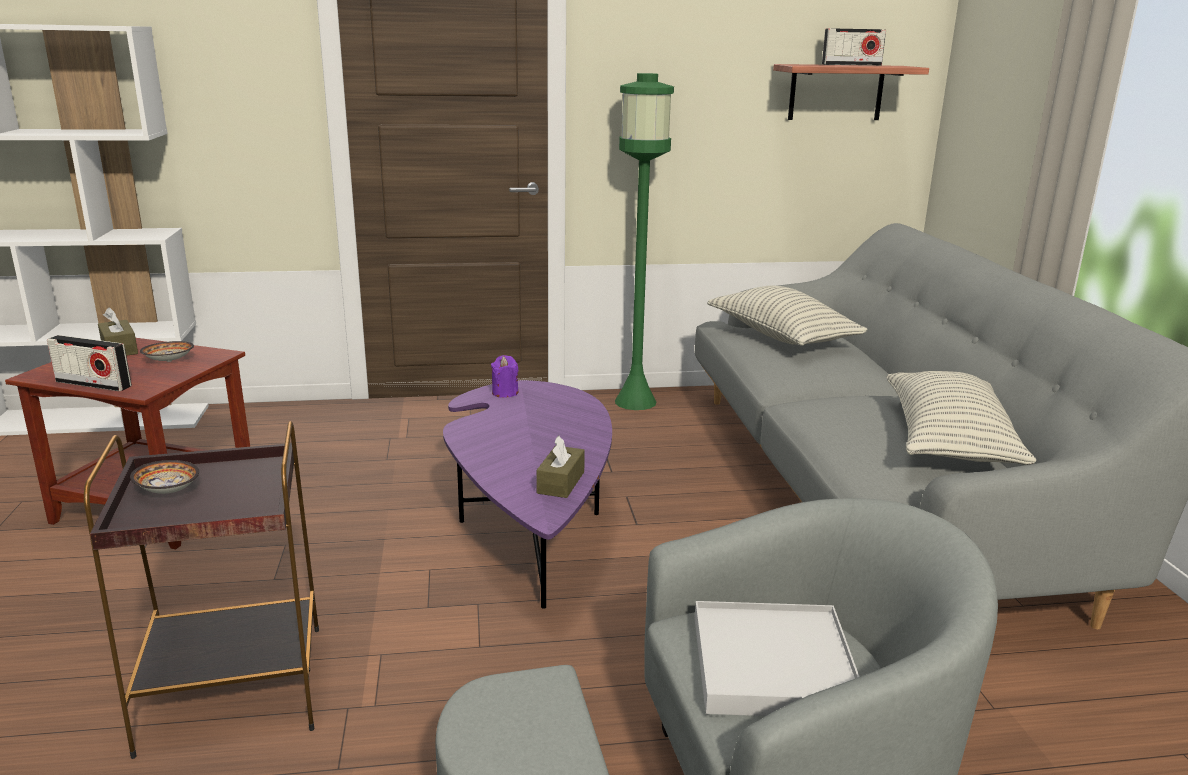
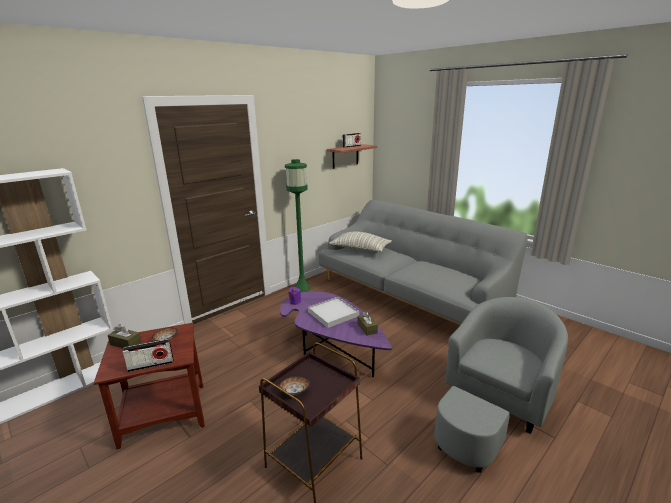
camera: 35 degrees left, 0 degrees up
(773, 665) = (504, 358): white tray -> white tray (333, 314)
(948, 442) = (453, 272): pillow -> none

